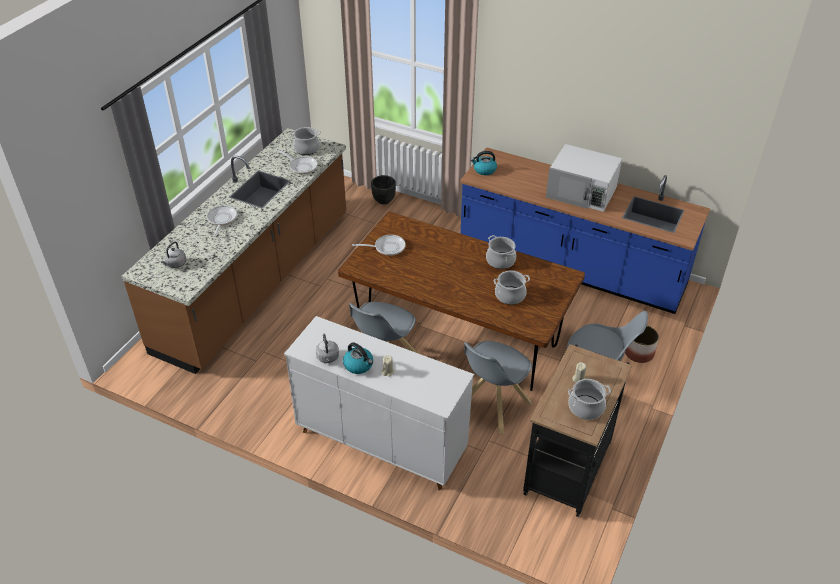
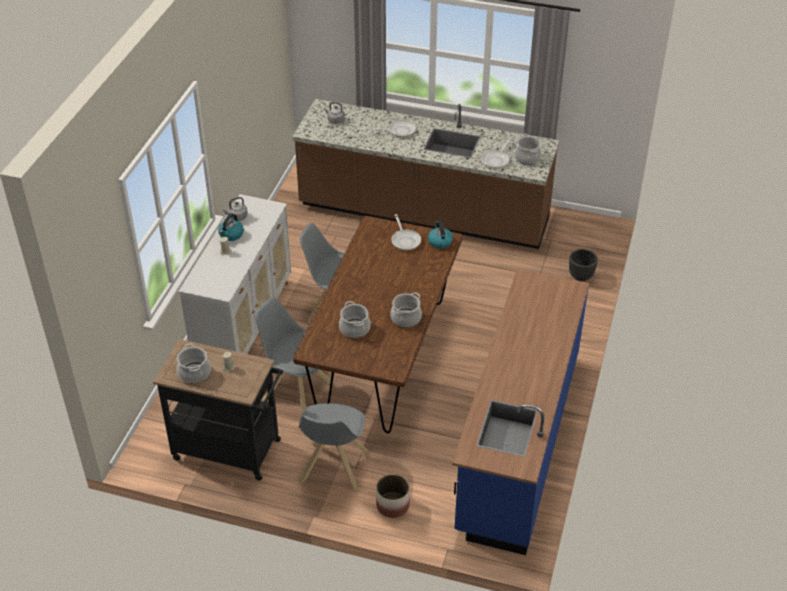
camera: 80 degrees right, 0 degrees up
(484, 170) = (542, 285): kettle -> kettle (439, 242)
(582, 192) = (529, 365): white microwave -> none

